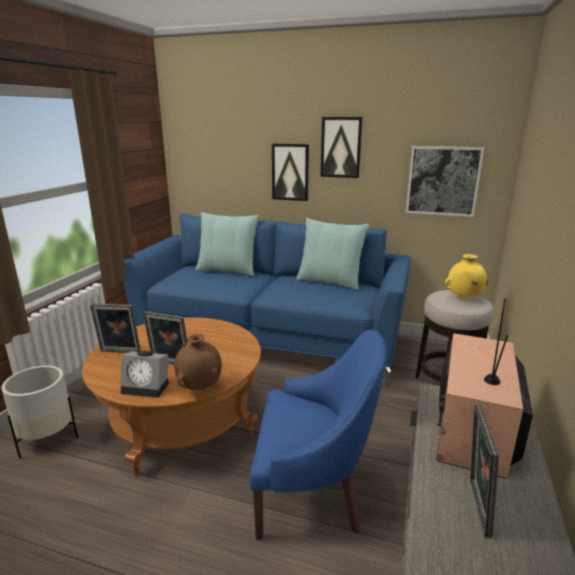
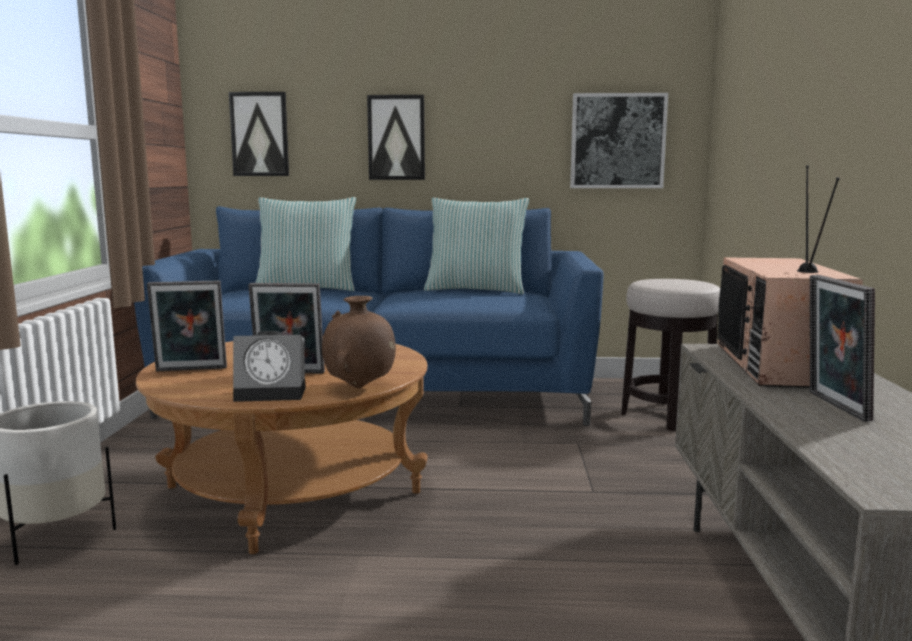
camera: 15 degrees left, 10 degrees down
(312, 492) = (547, 534): blue armchair -> none
(341, 147) = (472, 98): picture -> picture (260, 134)
(463, 298) = (679, 280): yellow vase -> none

